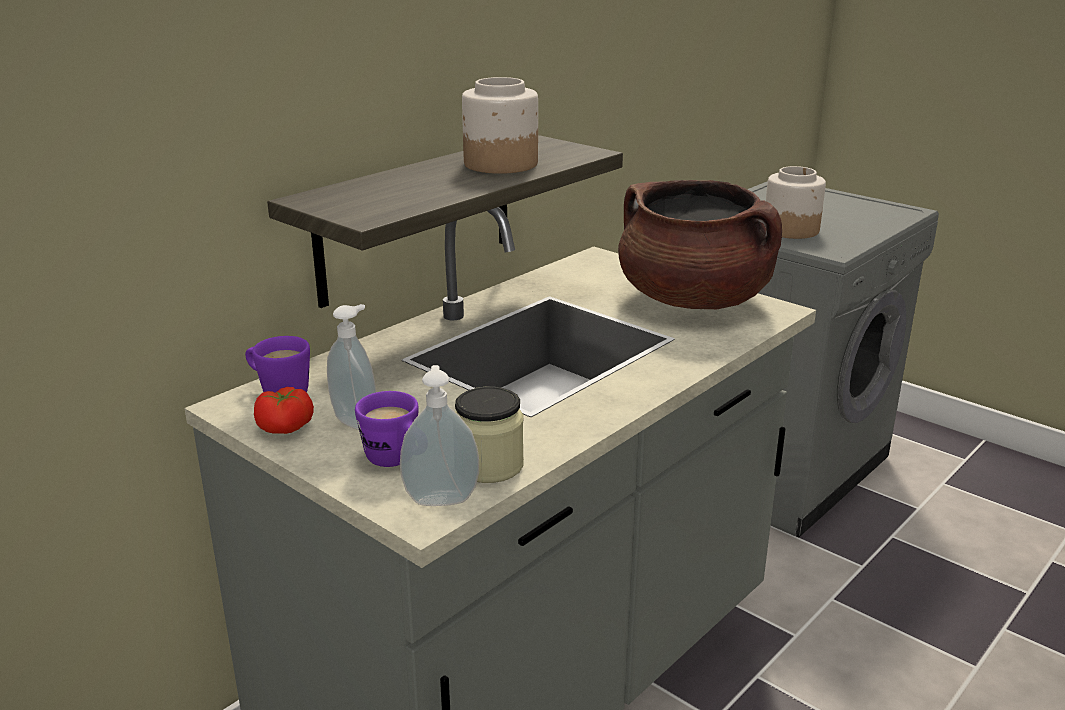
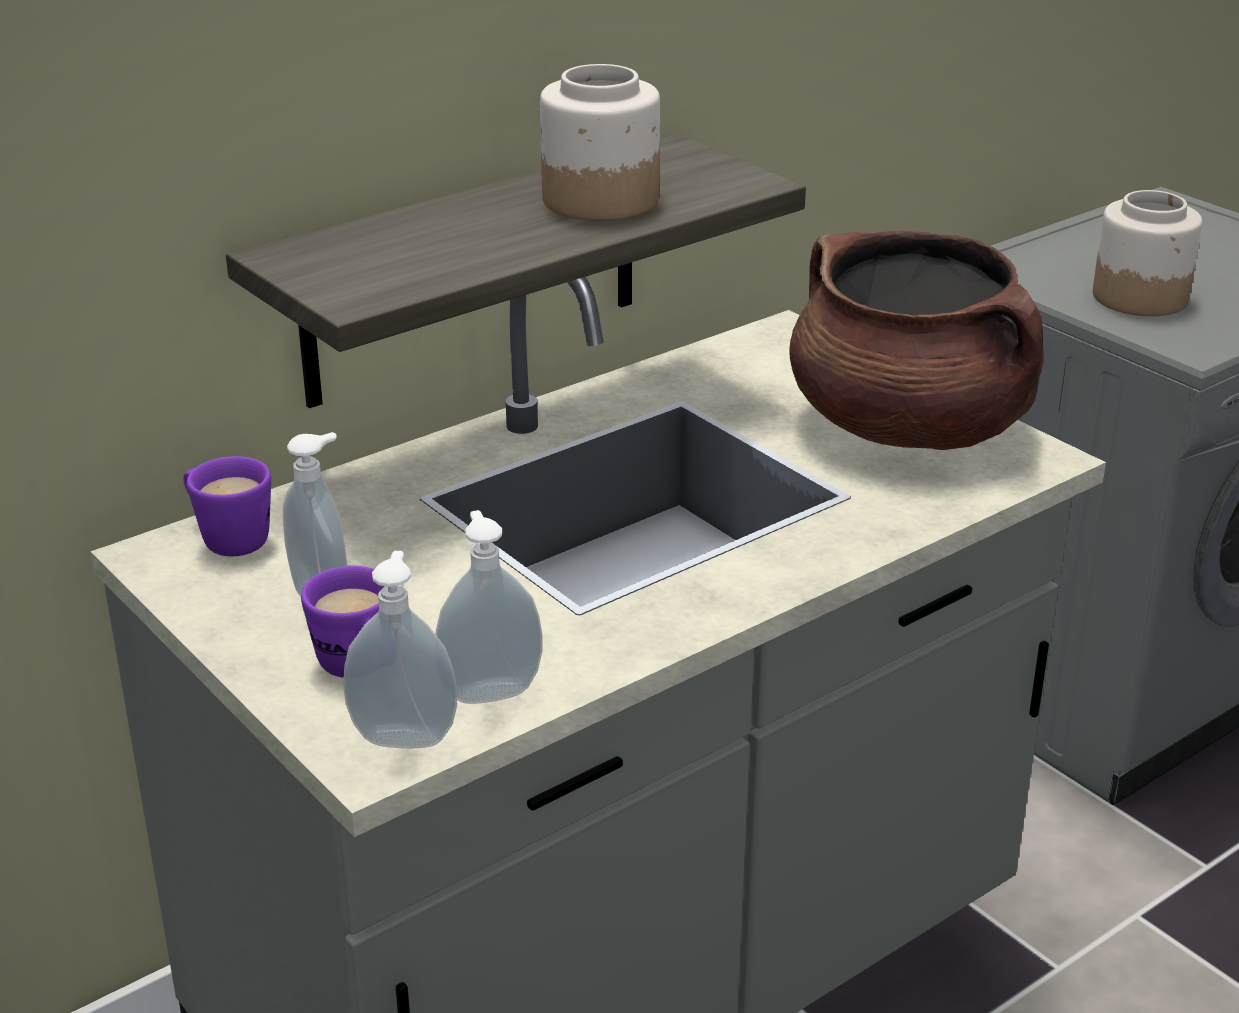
camera: 10 degrees right, 5 degrees up
(286, 428) = (221, 599): tomato -> none
(489, 465) = (489, 690): jar -> soap dispenser

